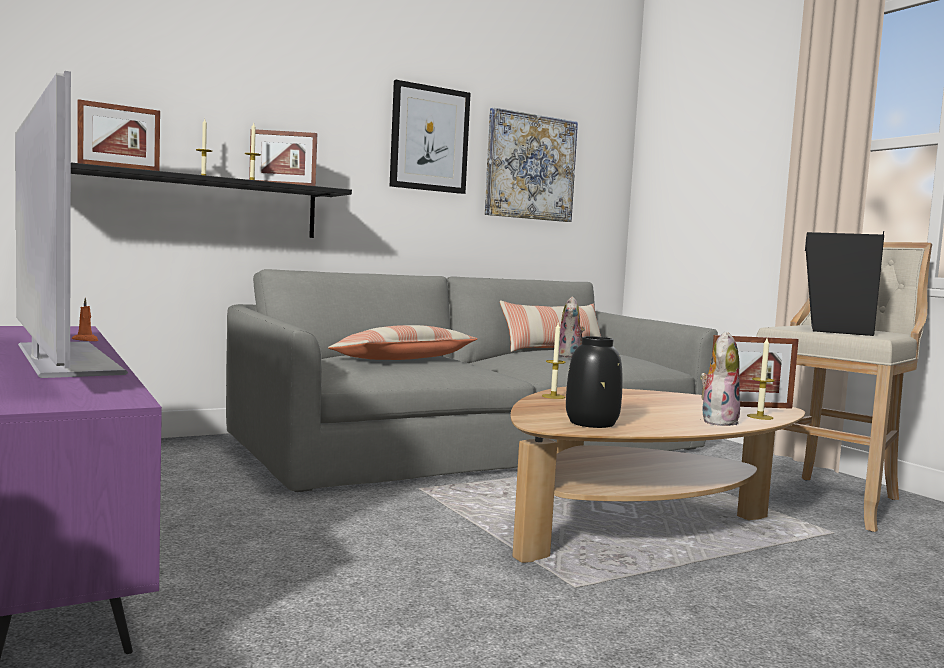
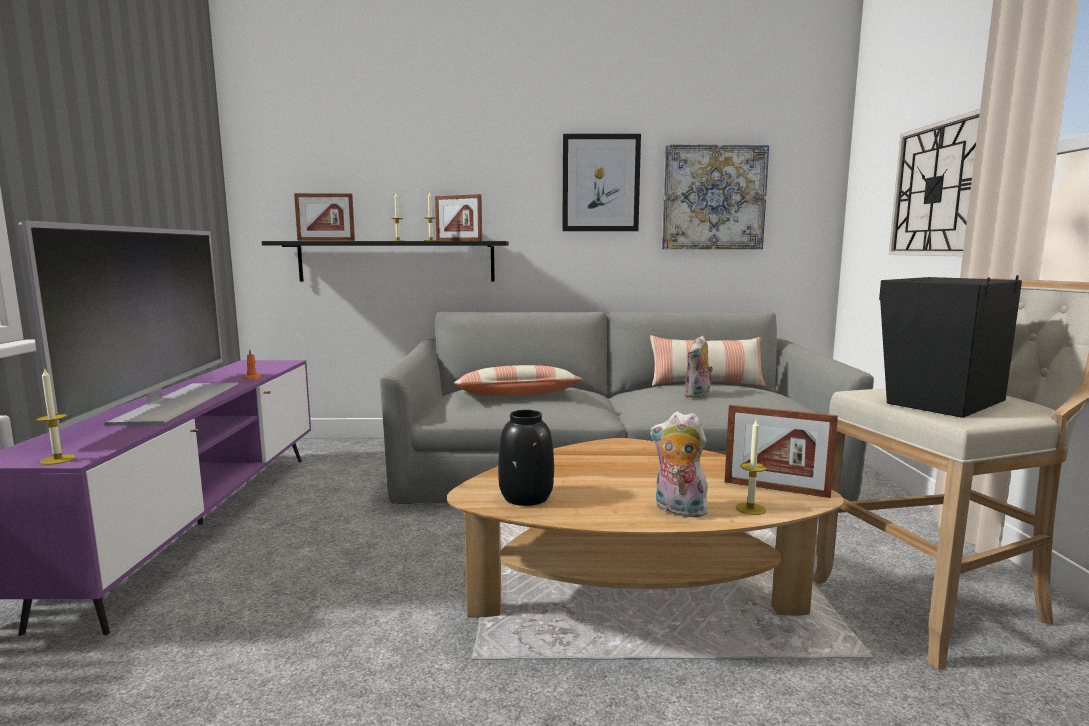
camera: 30 degrees right, 5 degrees up
(553, 396) = (572, 452): candle -> candle (58, 459)
(717, 421) = (677, 510): plush toy -> plush toy turned 120 degrees counterclockwise
(740, 176) = (936, 190): none -> wall clock

